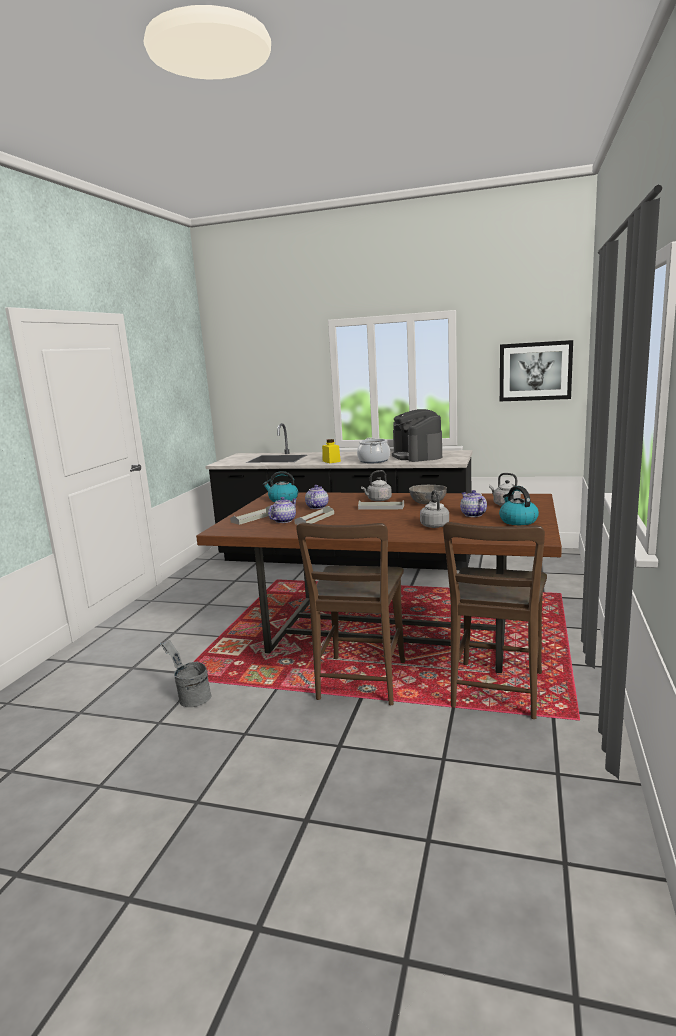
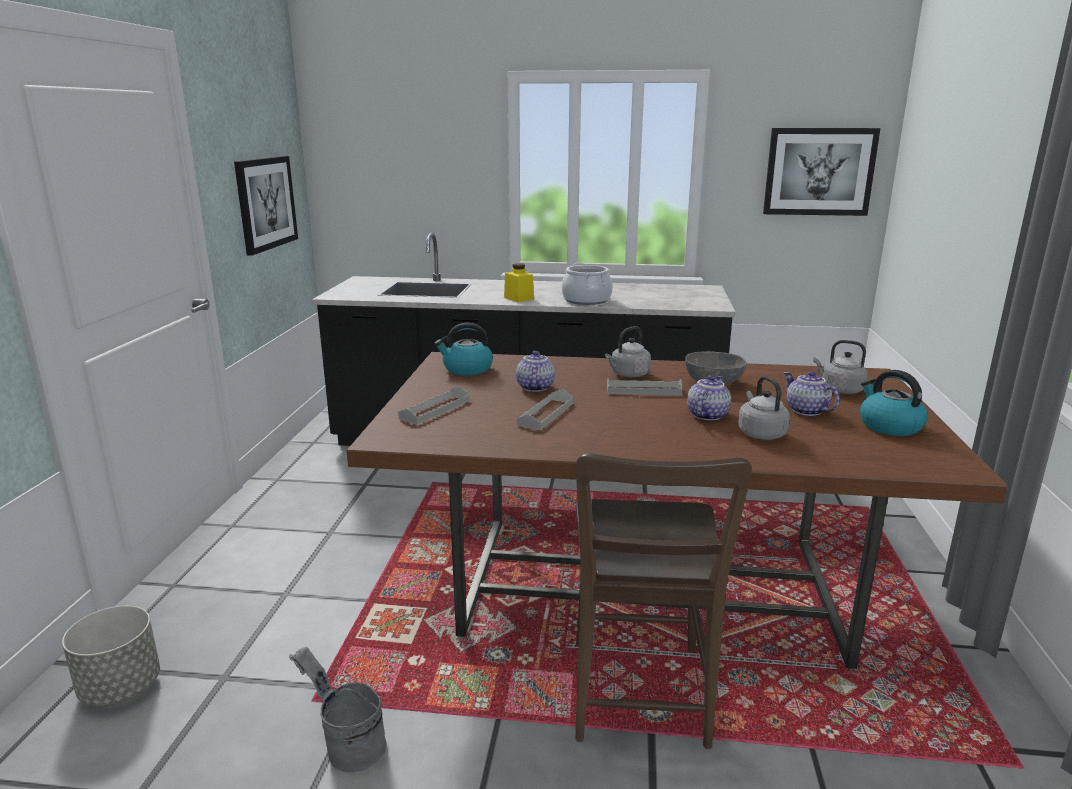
camera: 10 degrees left, 5 degrees up
(79, 670) = (121, 687): none -> grey planter
(180, 409) = (266, 203): none -> picture
(283, 520) = (493, 417): teapot -> teapot (706, 415)
(417, 456) = (648, 293): coffee machine -> none
(496, 693) = (866, 712): brown chair -> none

